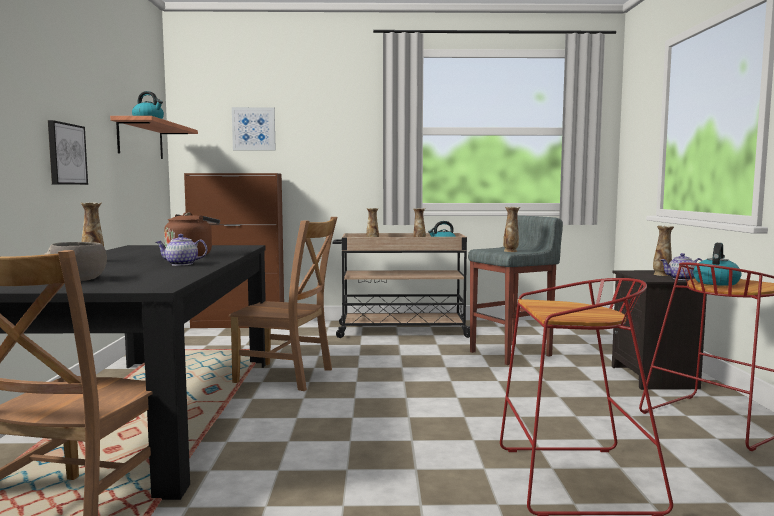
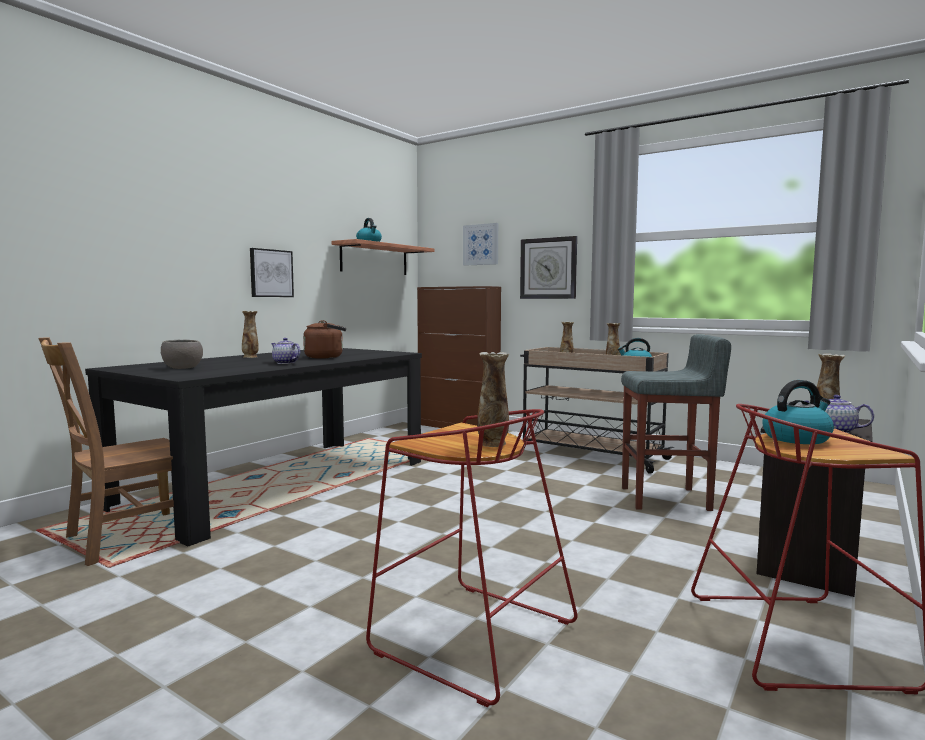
camera: 35 degrees right, 0 degrees up
(287, 377) = (414, 477): brown chair -> none
(333, 156) = (548, 268): none -> wall clock
(510, 251) = (656, 376): vase -> vase (493, 444)

